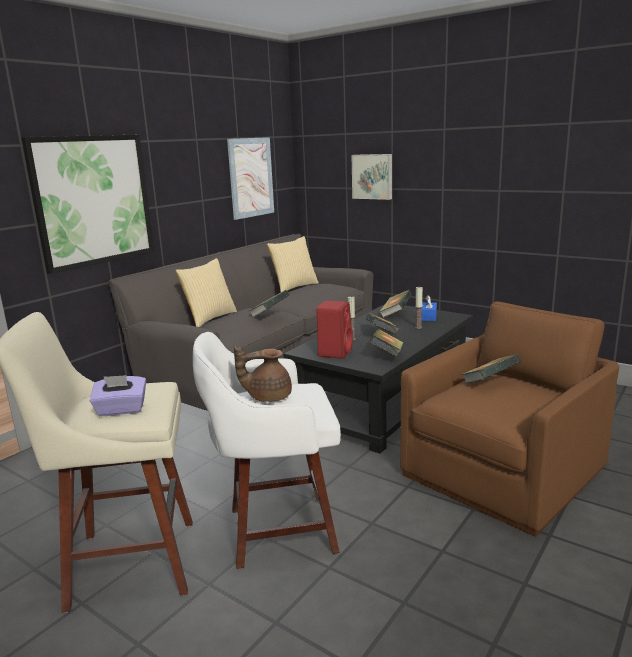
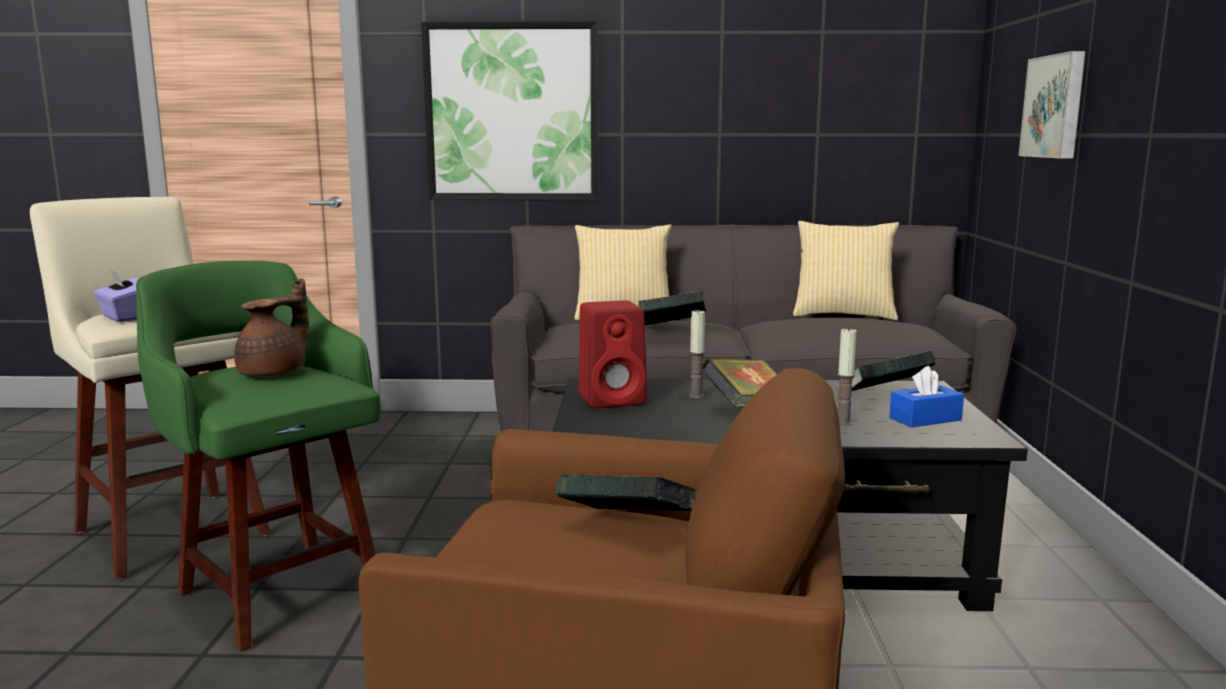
camera: 55 degrees right, 5 degrees down
(251, 177) = (843, 105): picture -> none
(267, 396) = (276, 373): brown teapot -> brown teapot turned 75 degrees clockwise
(276, 530) = (277, 590): white stool -> green stool
(387, 355) = (648, 429): book -> none

